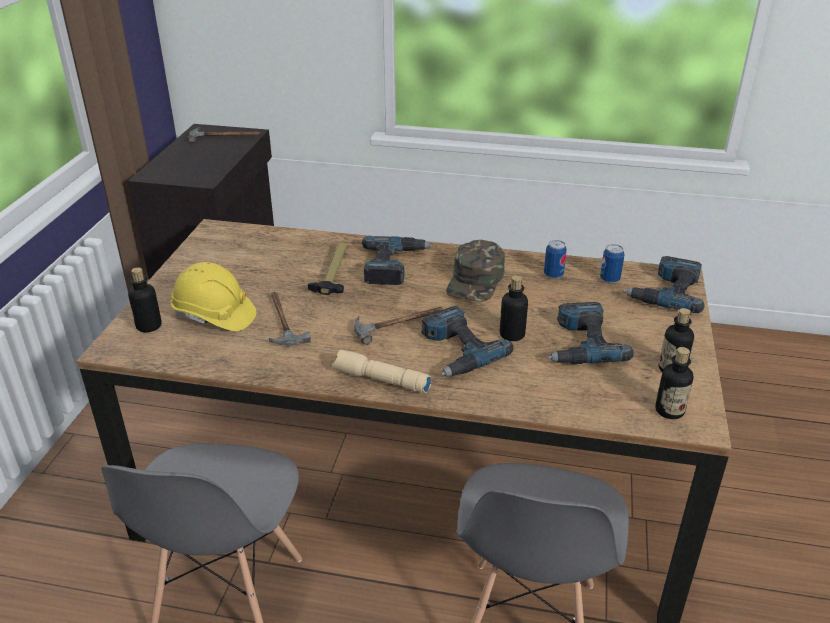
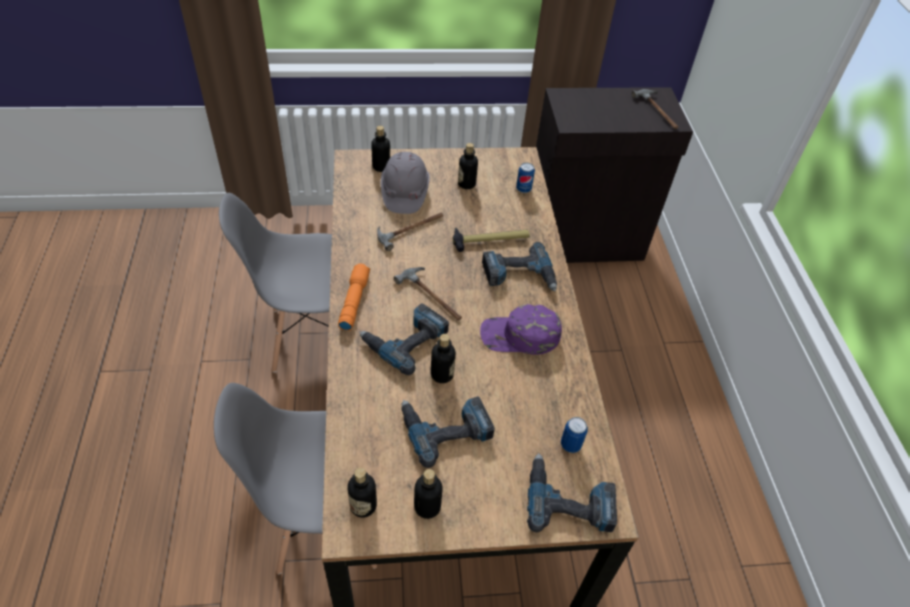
camera: 70 degrees right, 15 degrees up
(214, 316) = (404, 193): yellow hard hat -> grey hard hat
(231, 271) = (466, 184): none -> bottle
(380, 380) = (353, 301): beige flashlight -> orange flashlight
(476, 280) = (519, 336): green cap -> purple cap
(553, 275) = (557, 395): can -> can (523, 189)

